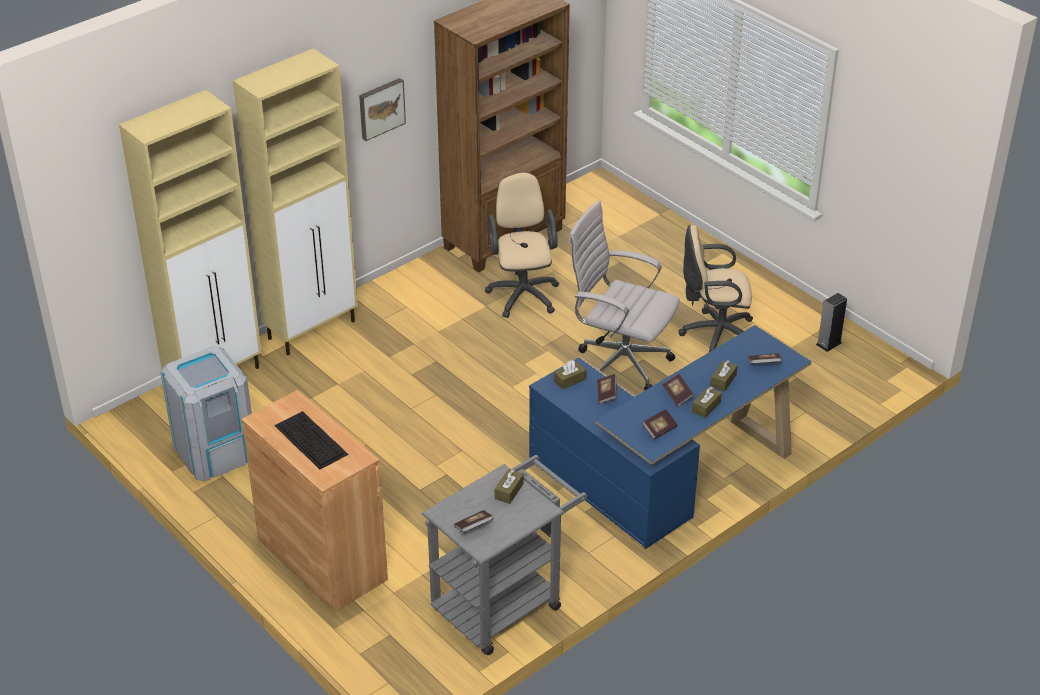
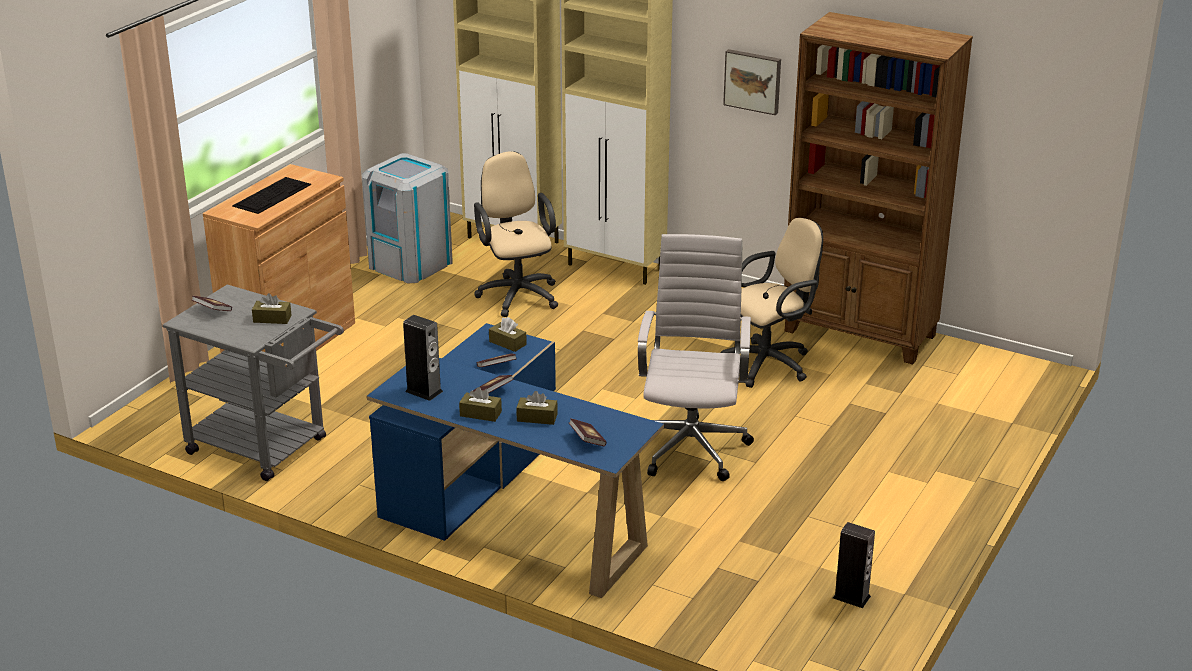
camera: 70 degrees right, 10 degrees down
(659, 429) = (424, 391): book -> speaker
(714, 334) = (798, 503): beige office chair -> beige office chair (517, 294)

